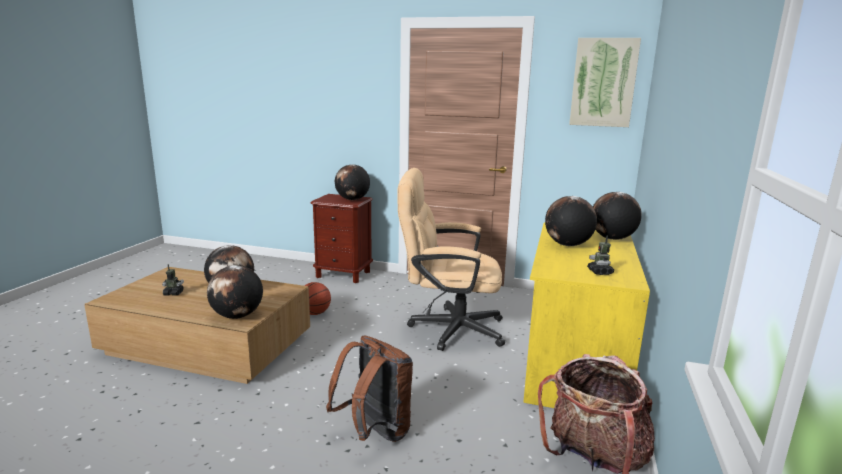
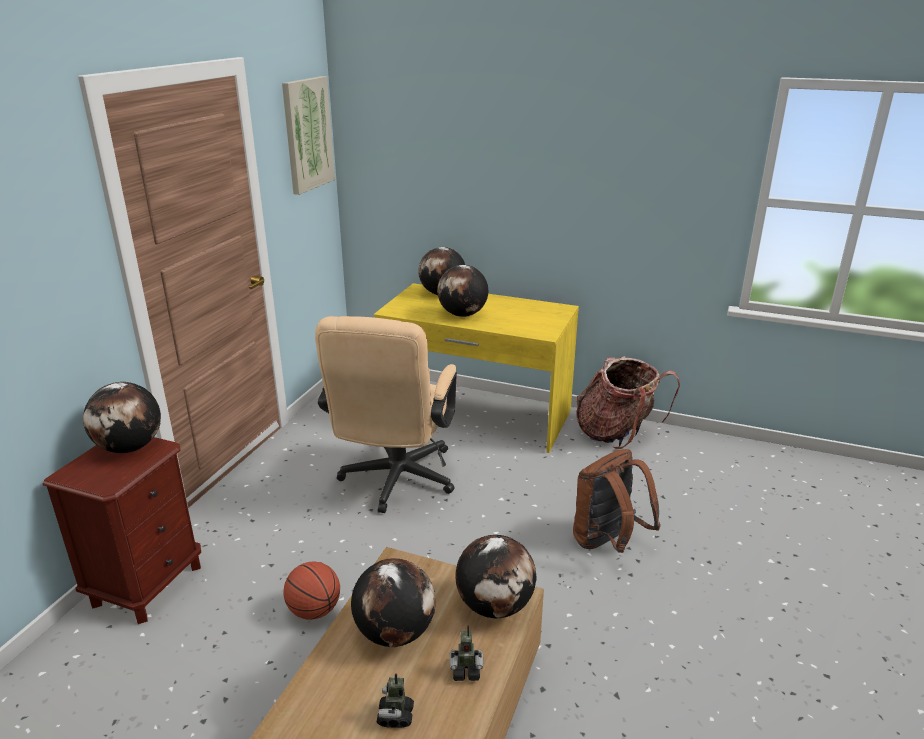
camera: 85 degrees left, 10 degrees up
(600, 272) = (540, 314): toy robot -> toy robot (466, 671)

